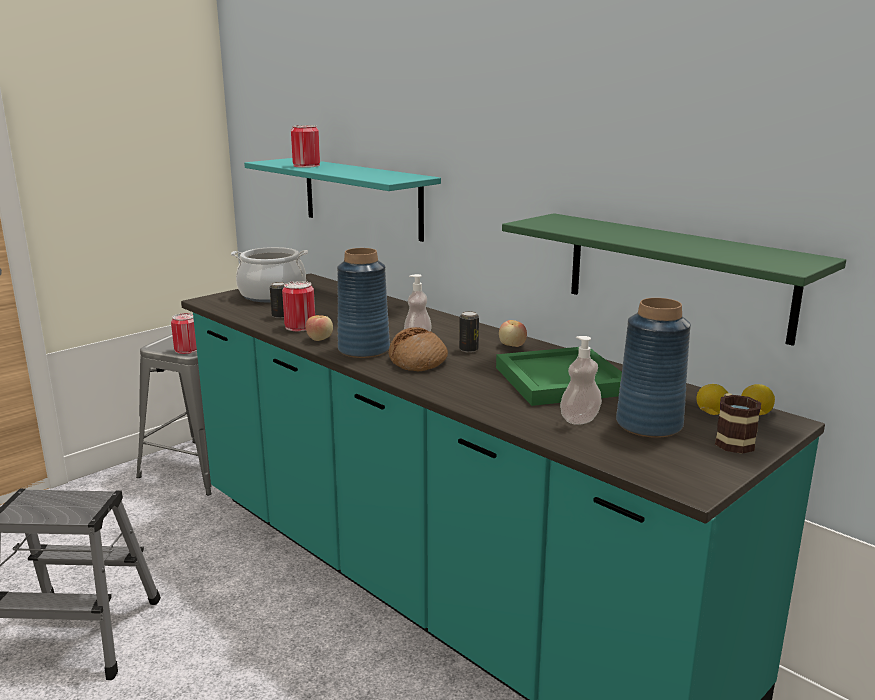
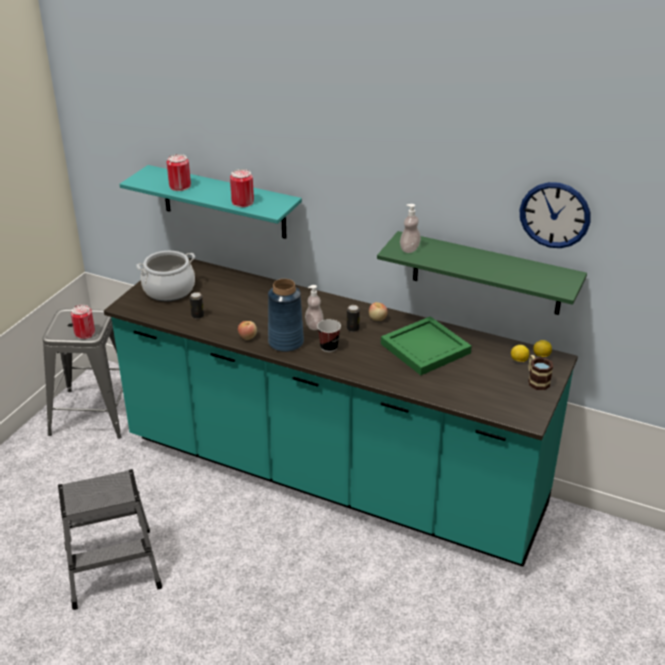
camera: 20 degrees left, 15 degrees up
(300, 326) = (222, 325): can -> can (242, 202)
(418, 361) = (329, 347): bread -> cup
(580, 419) = (453, 381): soap dispenser -> soap dispenser (409, 249)
(648, 424) = (490, 377): blue vase -> none
(789, 152) = (554, 215): none -> wall clock

